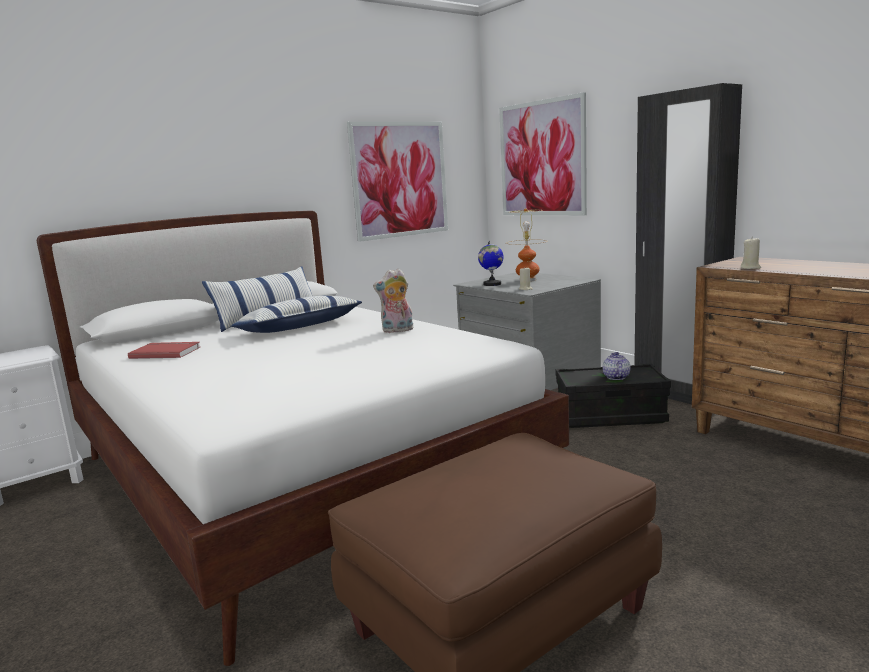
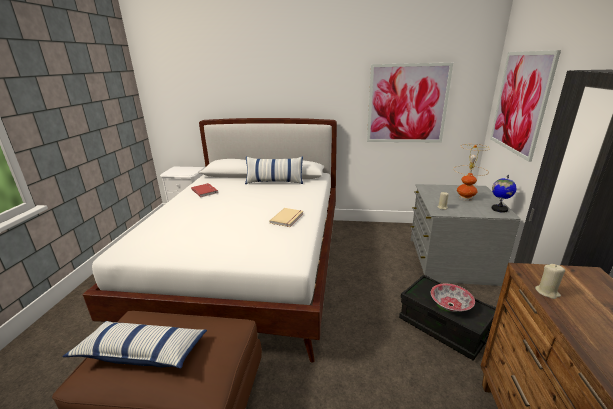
camera: 45 degrees right, 10 degrees up
(299, 327) = (269, 194): pillow -> pillow (142, 353)
(397, 330) = (288, 218): plush toy -> beige book
(492, 284) = (435, 193): globe -> globe (499, 209)
(615, 377) = (450, 305): teapot -> bowl

